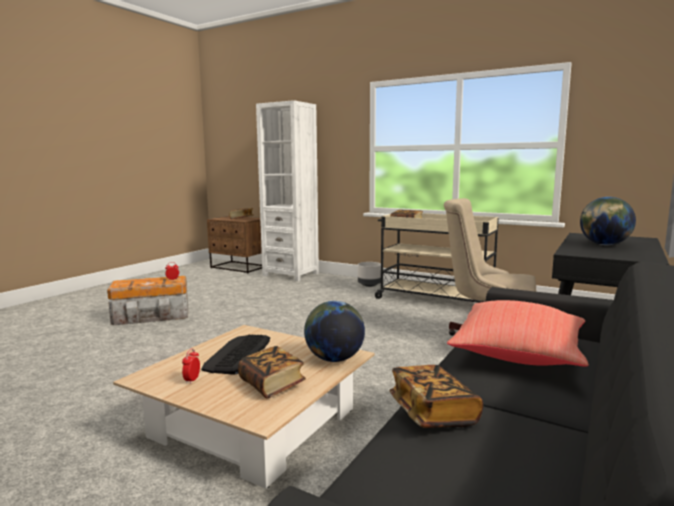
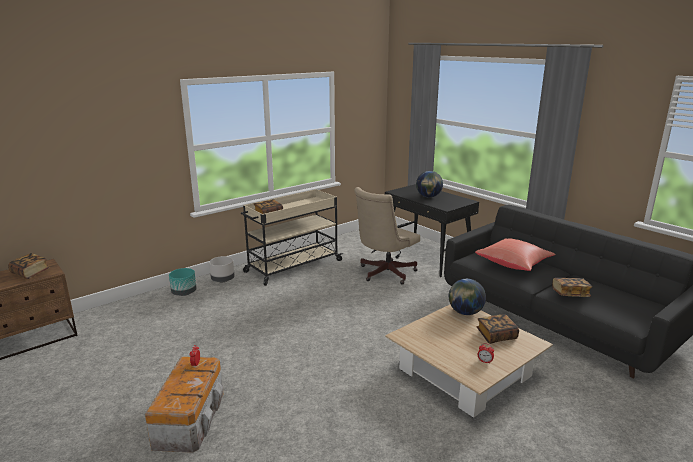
camera: 70 degrees left, 10 degrees up
(237, 354) = (447, 342): keyboard -> none
(291, 274) = (127, 310): white bookcase -> none
(332, 280) = (184, 293): none -> turquoise planter

